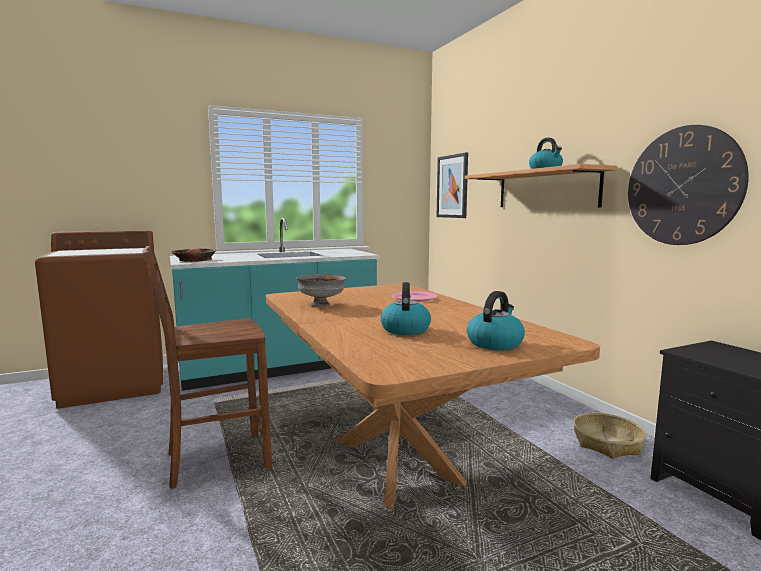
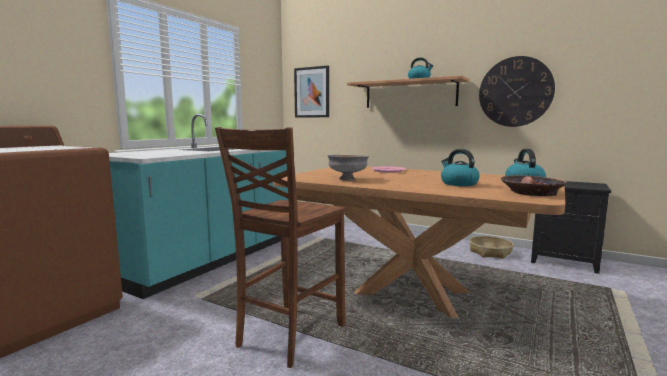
camera: 35 degrees left, 0 degrees up
(194, 260) = (144, 155): bowl -> bowl (531, 192)

